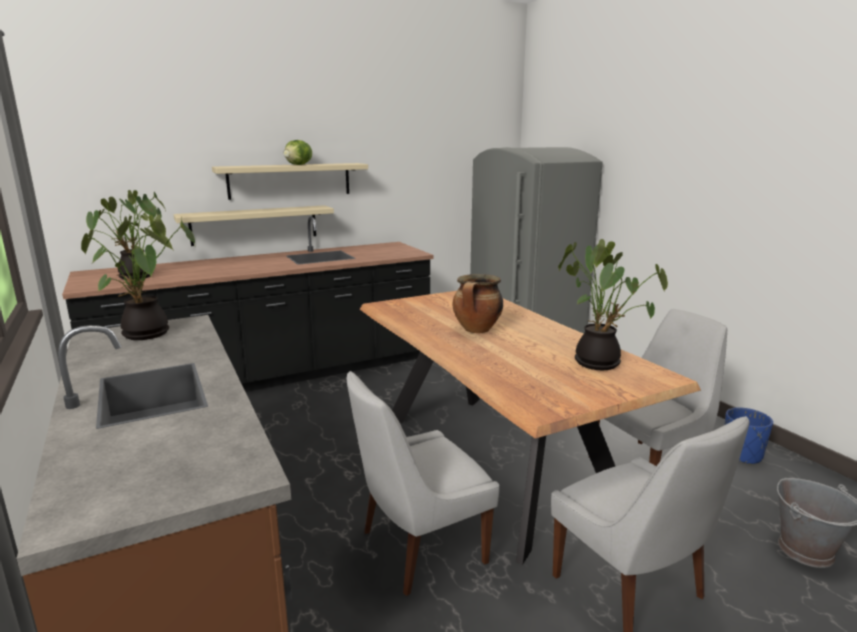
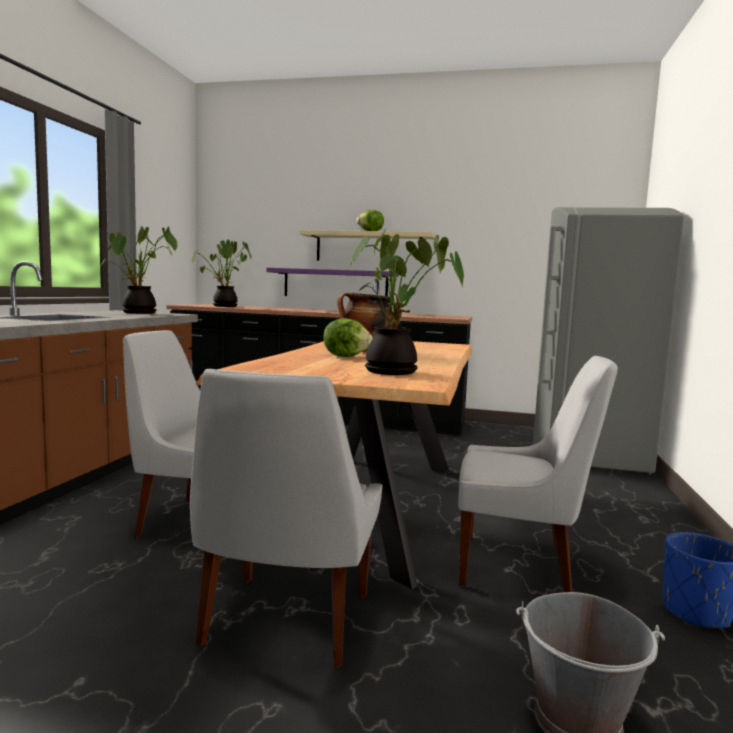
camera: 40 degrees right, 10 degrees down
(255, 225) = (335, 284): beige shelf -> purple shelf
(501, 347) = (346, 357): none -> lettuce

